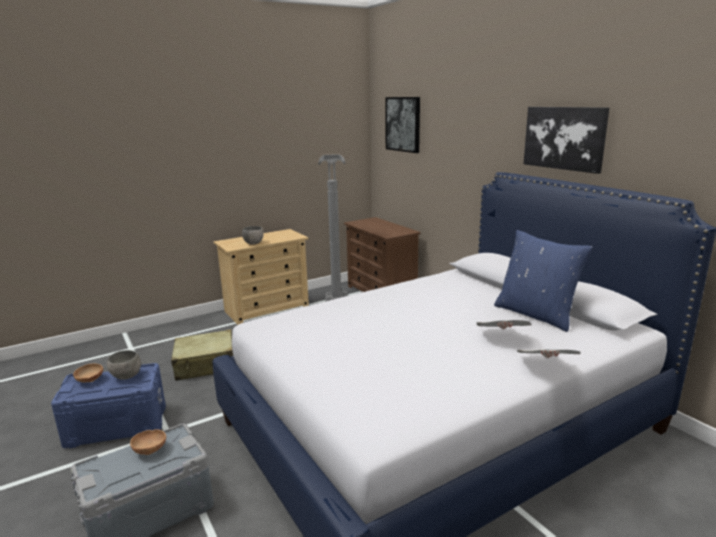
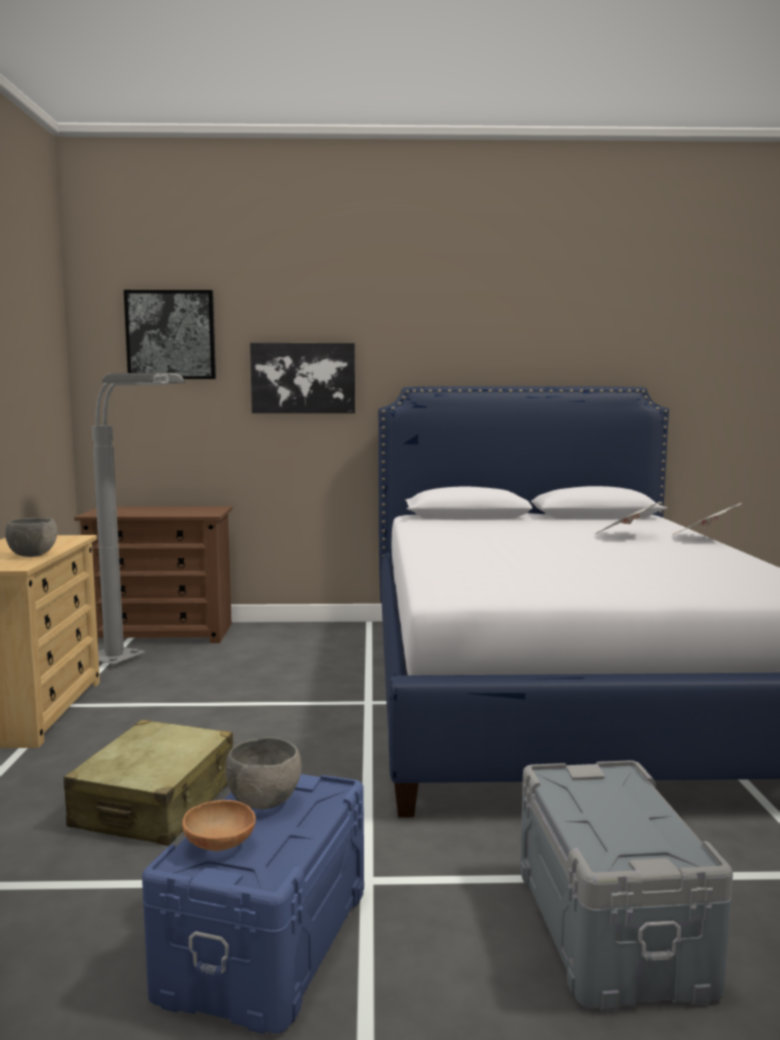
camera: 60 degrees left, 10 degrees down
(151, 450) = (587, 802): brown bowl -> none
(536, 314) = (581, 523): blue pillow -> none
(564, 138) = (486, 340): picture -> picture (303, 378)

